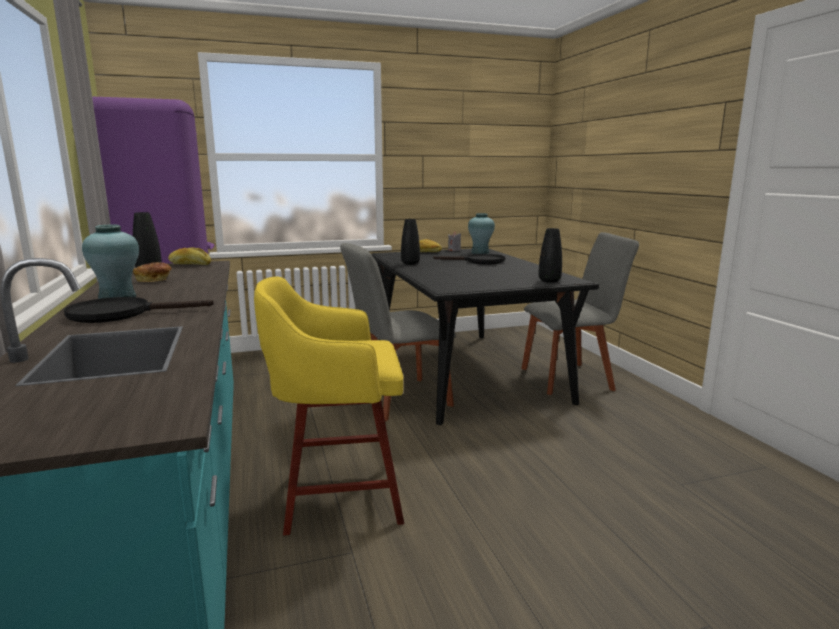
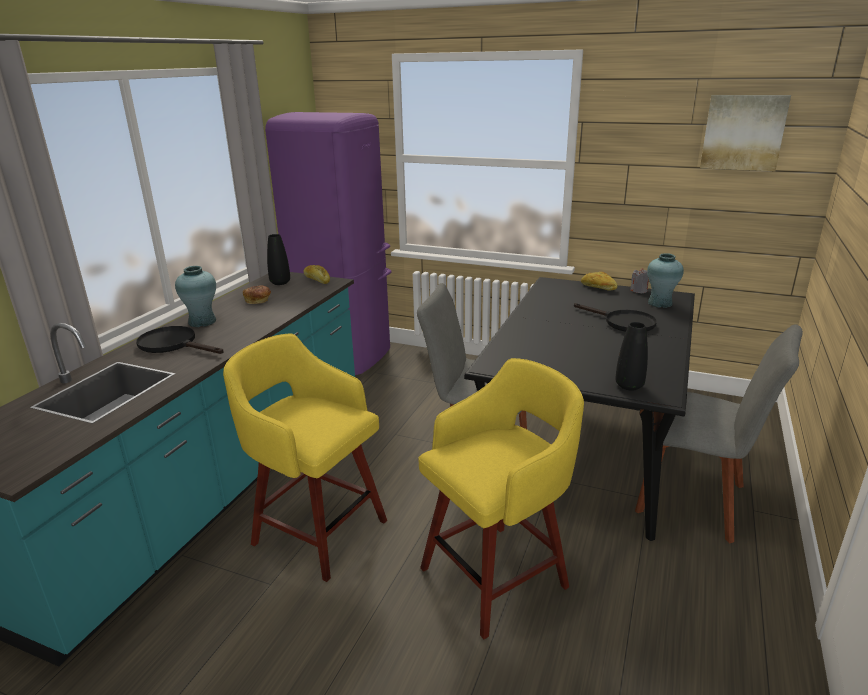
camera: 40 degrees right, 10 degrees up
(410, 263) = (541, 307): black vase -> none
(495, 129) = (743, 132): none -> picture
(523, 459) = (497, 575): none -> yellow stool

